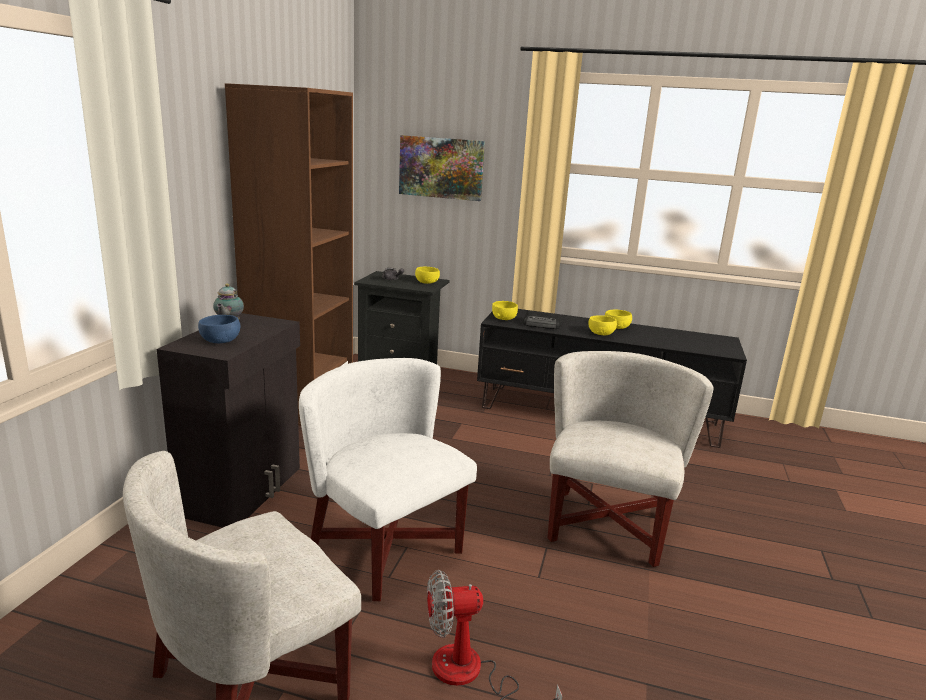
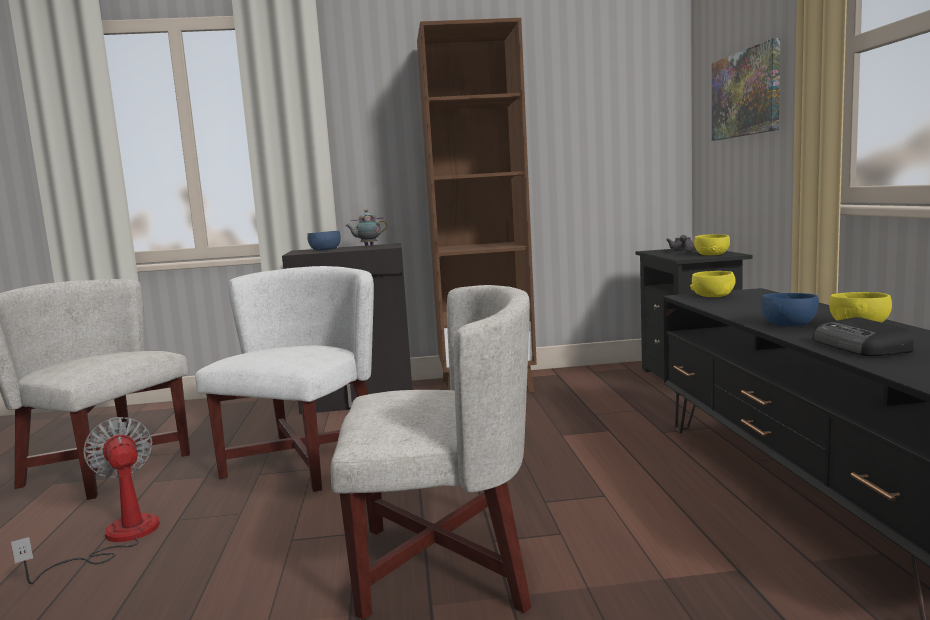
camera: 70 degrees right, 10 degrees down
(542, 324) = (736, 306): radio -> radio (861, 346)
(601, 333) = (789, 324): yellow bowl -> blue bowl

